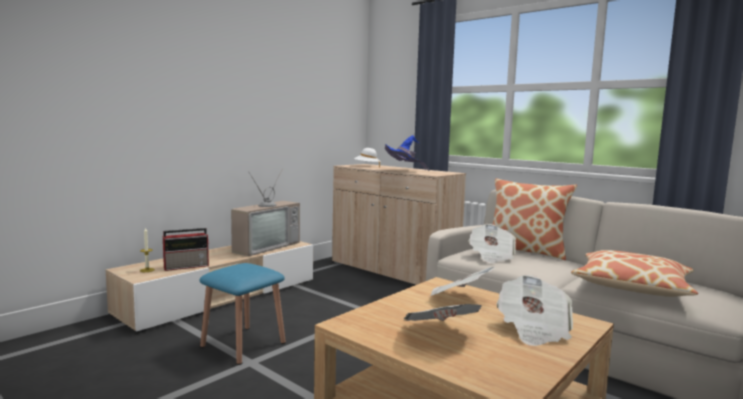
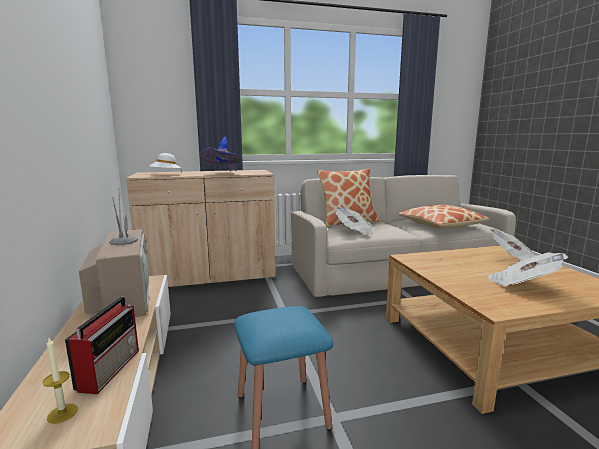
camera: 55 degrees left, 5 degrees up
(458, 298) = (447, 262): newspaper -> none

